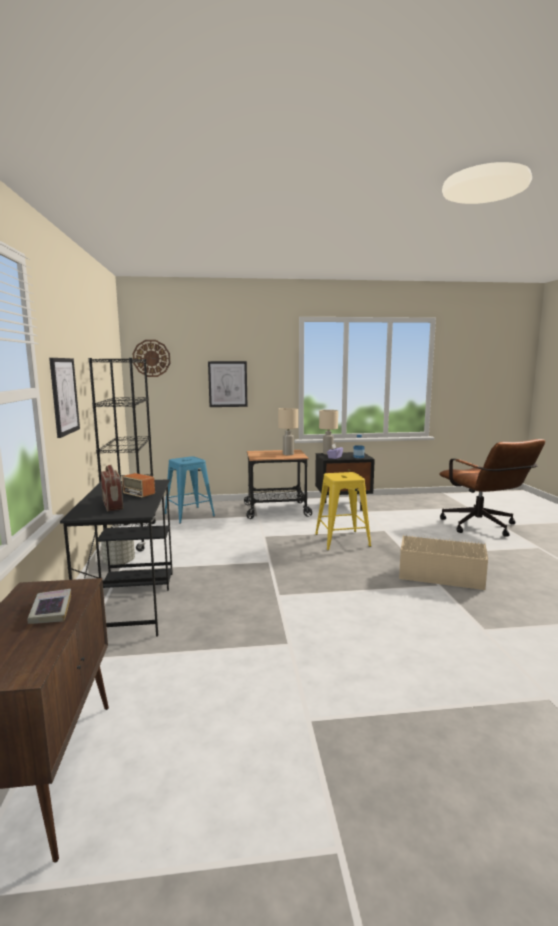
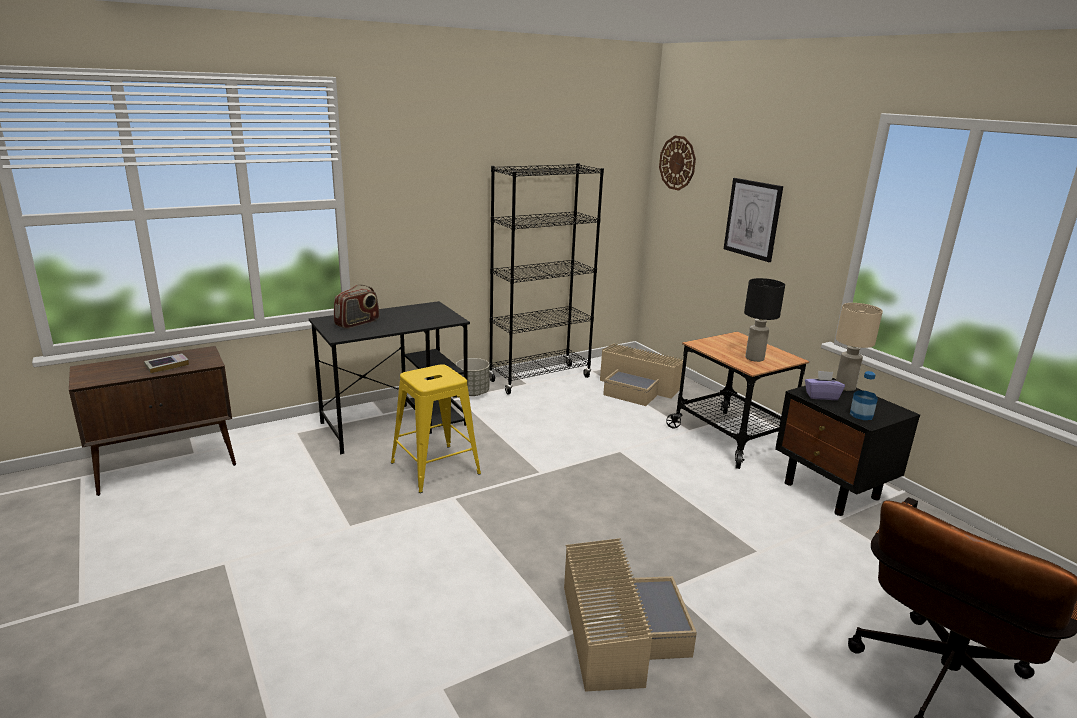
camera: 65 degrees right, 10 degrees up
(64, 396) = (413, 207): picture -> none
(137, 489) = (418, 319): radio -> none
(189, 515) = (638, 387): blue stool -> beige storage box
(288, 454) = (754, 358): beige table lamp -> black table lamp
(341, 540) = (667, 514): yellow stool -> yellow stool (435, 468)

